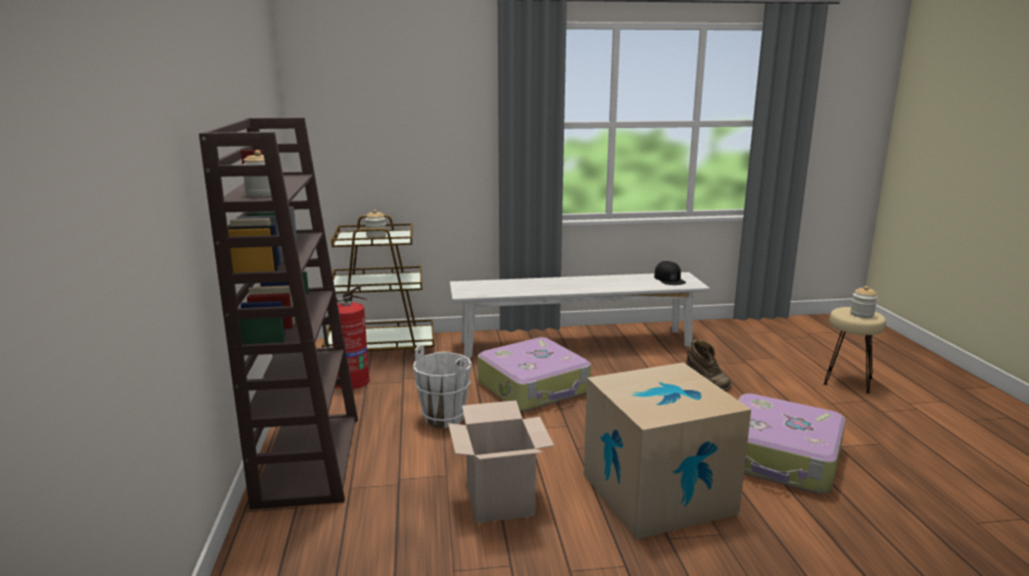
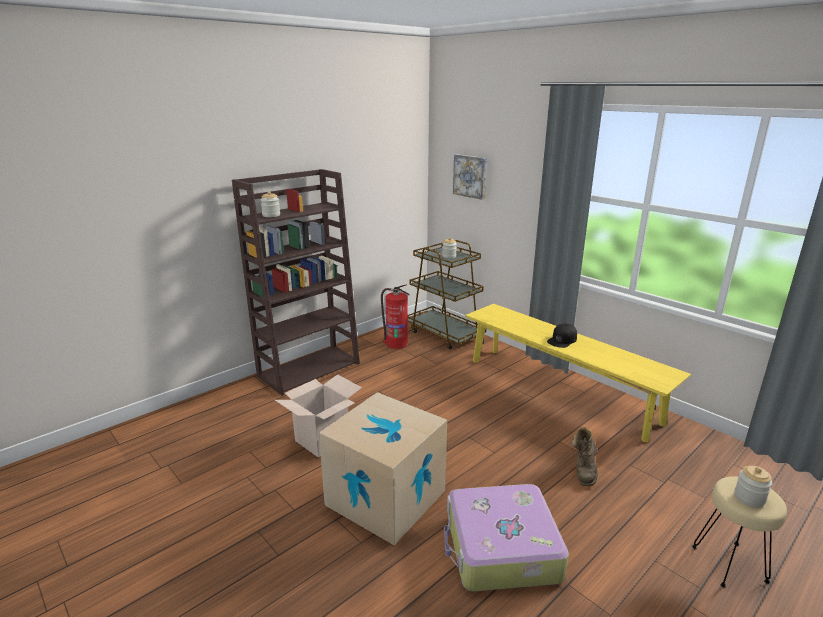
camera: 55 degrees right, 5 degrees up
(371, 124) = (470, 176): none -> picture
(444, 418) = (390, 386): white bucket -> none
(534, 387) = (468, 399): suitcase -> none
(576, 344) = (559, 390): white bench -> yellow bench
(669, 279) = (651, 370): black cap -> black cap (562, 340)

